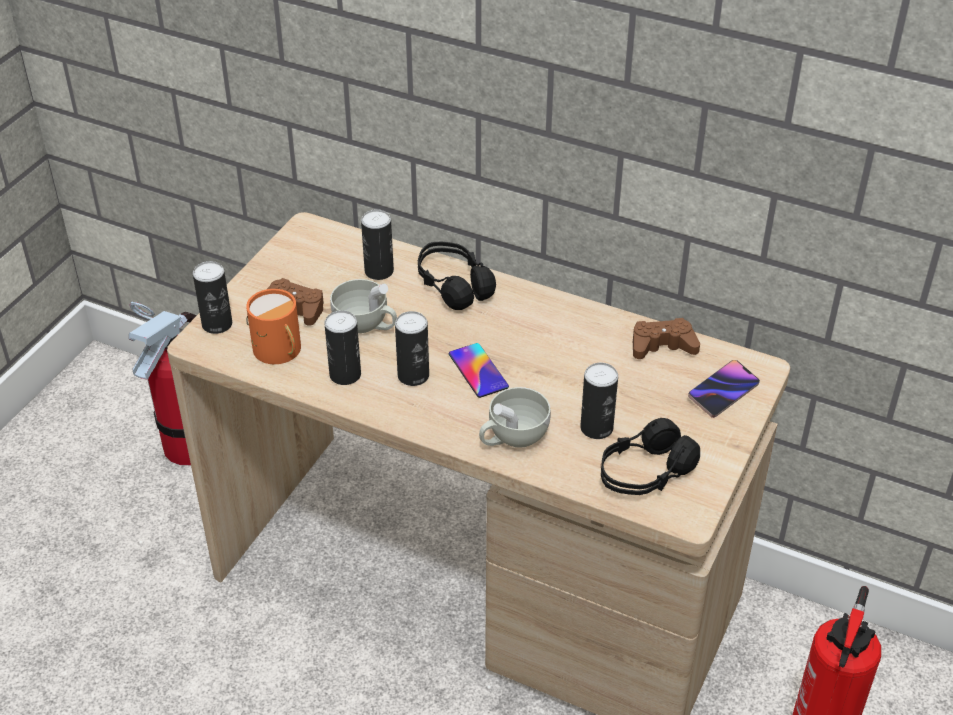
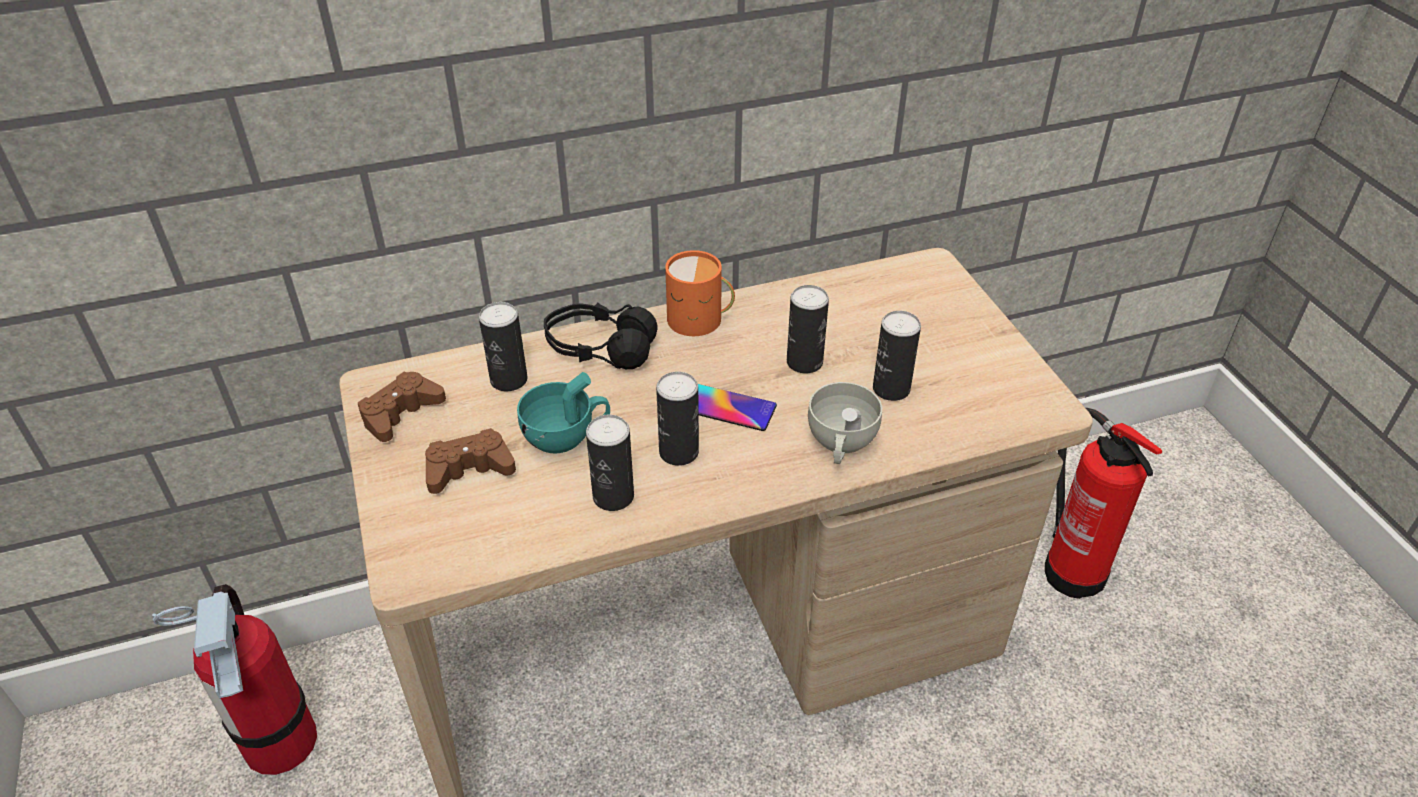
camera: 45 degrees left, 0 degrees up
(217, 324) = (402, 541): can -> can (804, 362)
(279, 351) = (512, 521): orange mug -> orange mug (700, 320)
(366, 325) = (567, 436): white cup -> turquoise cup
(645, 473) = (977, 399): black headphones -> none
(662, 346) = (841, 291): brown game controller -> brown game controller (401, 413)
(723, 391) = (934, 297): phone -> none

